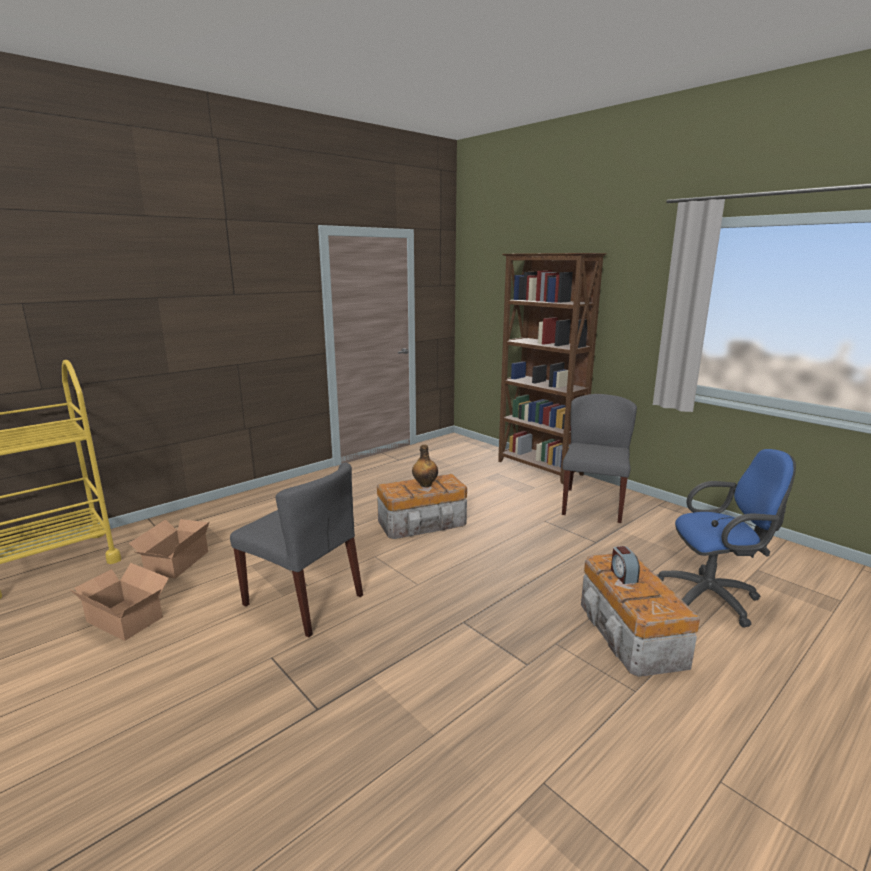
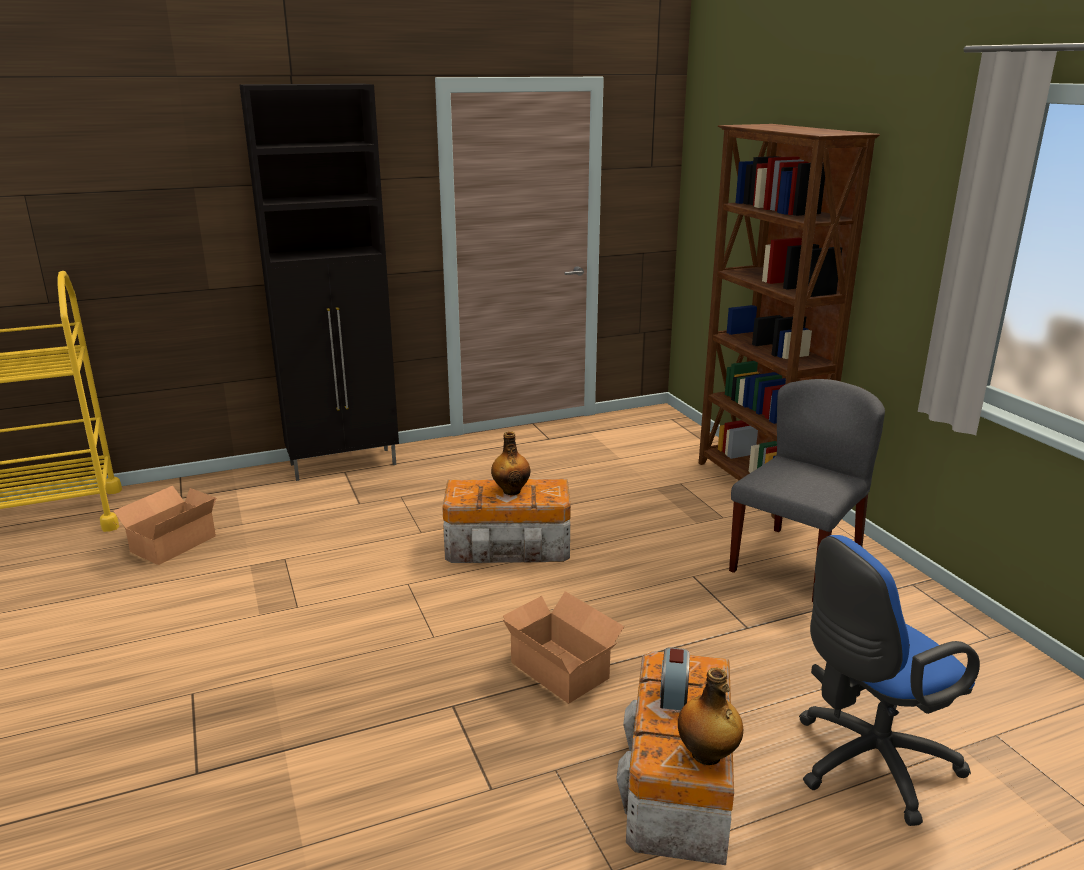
camera: 20 degrees right, 5 degrees up
(126, 617) = (78, 604): cardboard box -> cardboard box (560, 667)
(272, 492) = (345, 464): none -> black cabinet
(304, 600) = (279, 627): grey chair -> none
(671, 602) = (707, 755): none -> bottle
(712, 598) = (866, 764): blue office chair -> blue office chair turned 135 degrees clockwise

